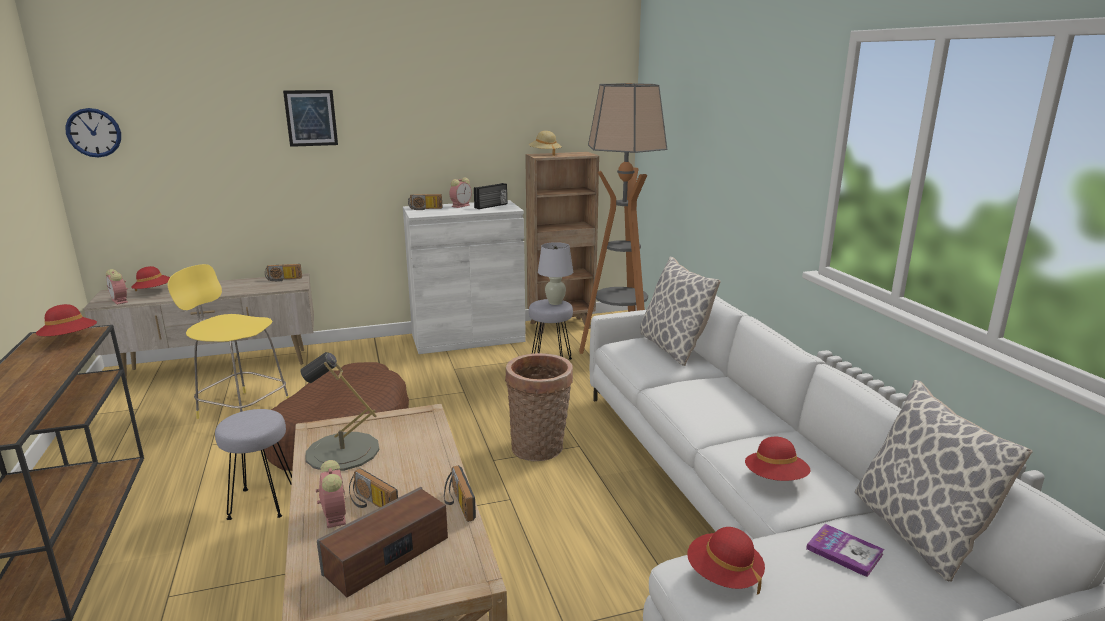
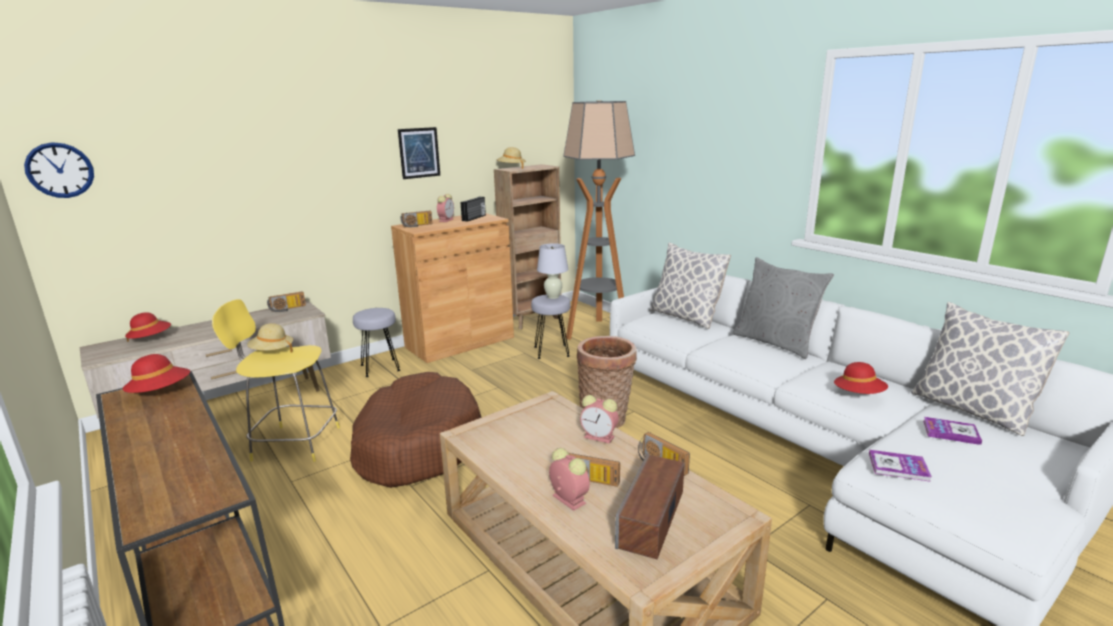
camera: 20 degrees left, 0 degrees up
(120, 301) = (121, 354): alarm clock -> alarm clock (600, 437)
(231, 318) = (272, 352): none -> beige hat
(263, 502) = (397, 520): grey stool -> grey stool (380, 367)
(311, 118) = (300, 144): picture -> picture (419, 153)
(342, 451) = (513, 446): grey table lamp -> none
(468, 338) = (460, 342): white cabinet -> brown cabinet
(724, 575) = (898, 467): red hat -> book
(749, 396) = (775, 342): none -> grey pillow

